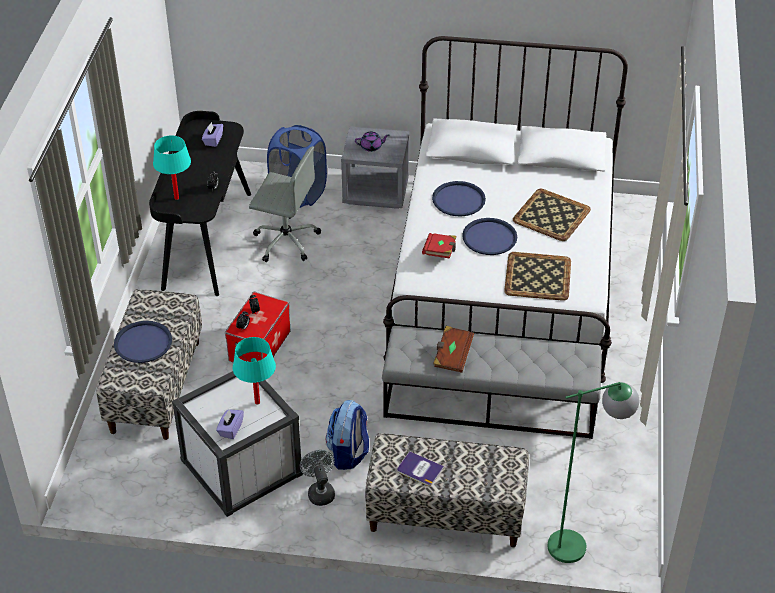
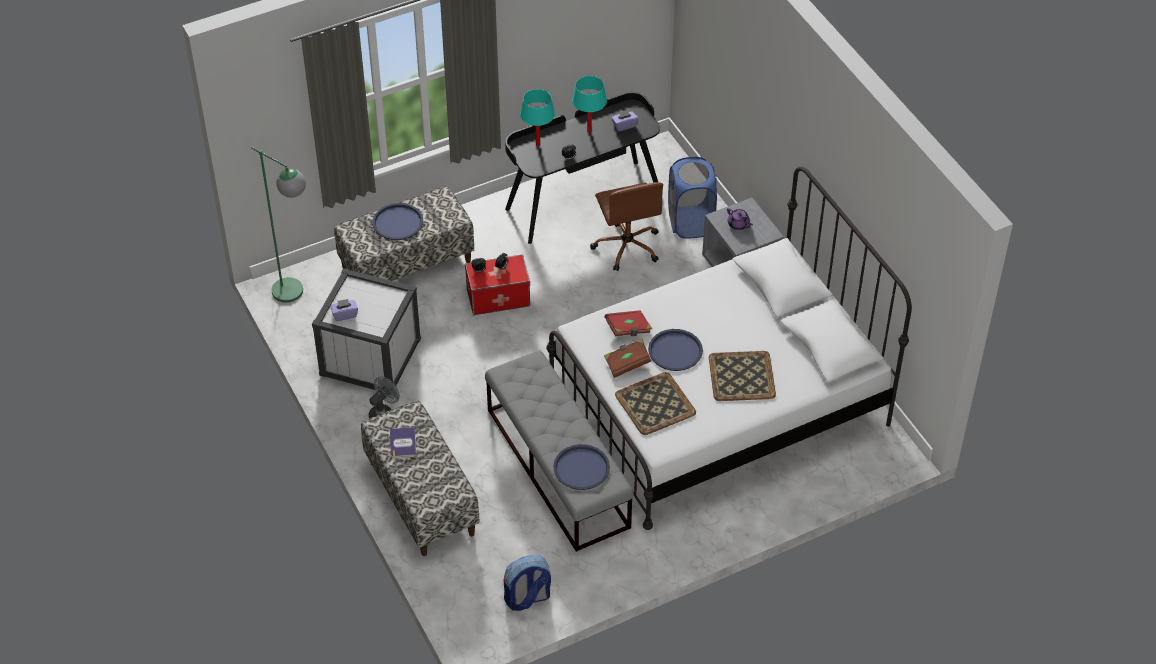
camera: 55 degrees right, 5 degrees up
(257, 402) = (382, 314): turquoise table lamp -> turquoise table lamp (589, 131)
(285, 240) = (627, 246): grey office chair -> brown office chair
(348, 453) = (434, 410): backpack -> backpack (527, 598)
(452, 356) = (535, 401): brown book -> brown book (627, 364)
(458, 199) = (704, 308): blue tray -> blue tray (581, 468)
(579, 543) = (458, 594): green floor lamp -> green floor lamp (296, 295)

